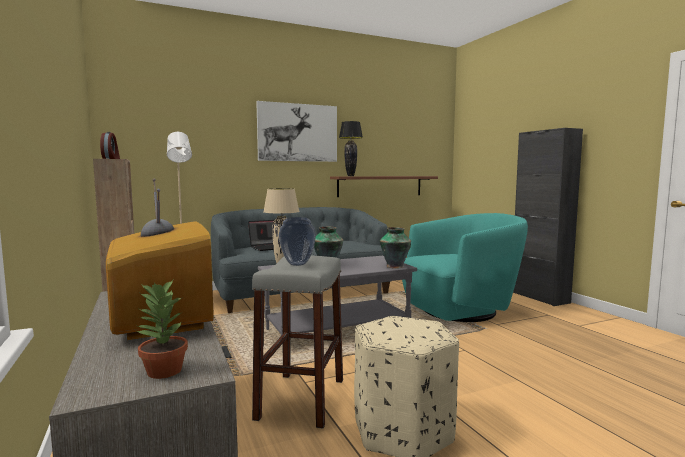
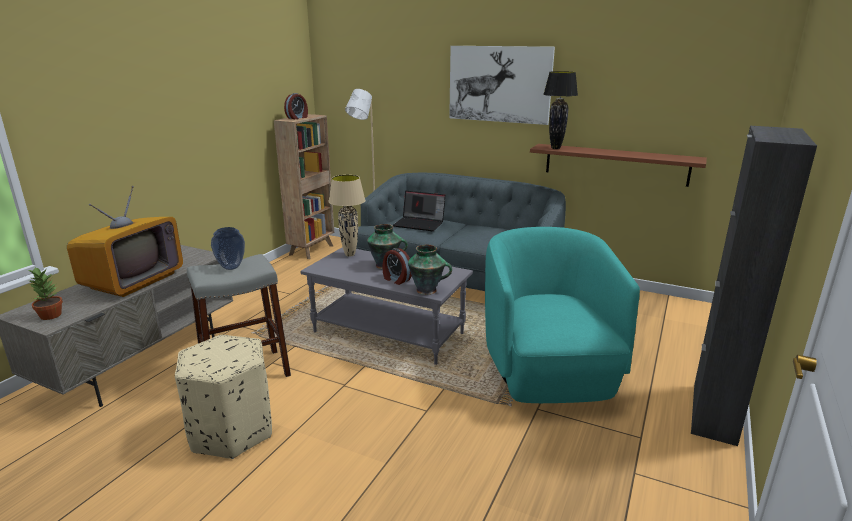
camera: 50 degrees right, 15 degrees up
(360, 268) = (396, 279): none -> alarm clock
(460, 310) = (548, 372): turquoise armchair -> turquoise armchair turned 120 degrees counterclockwise

